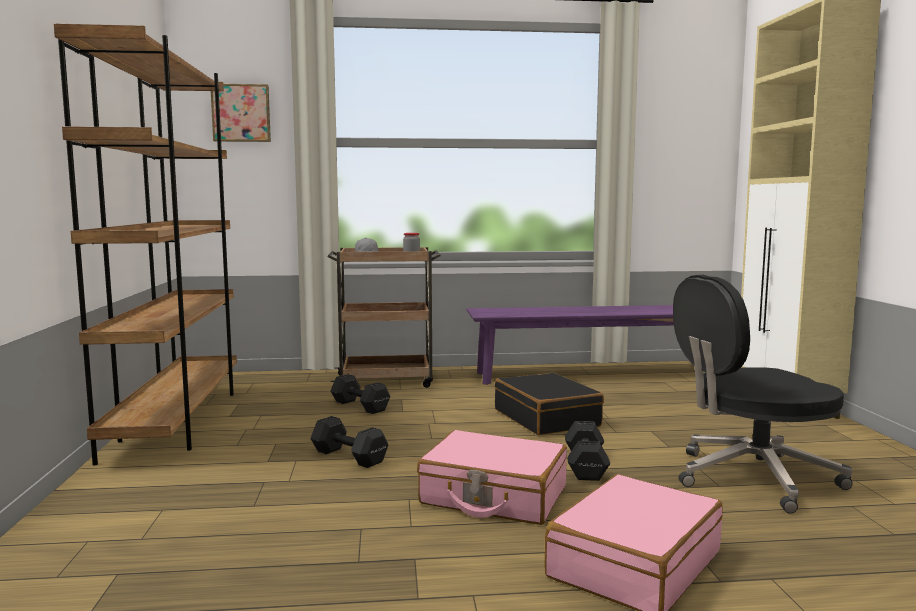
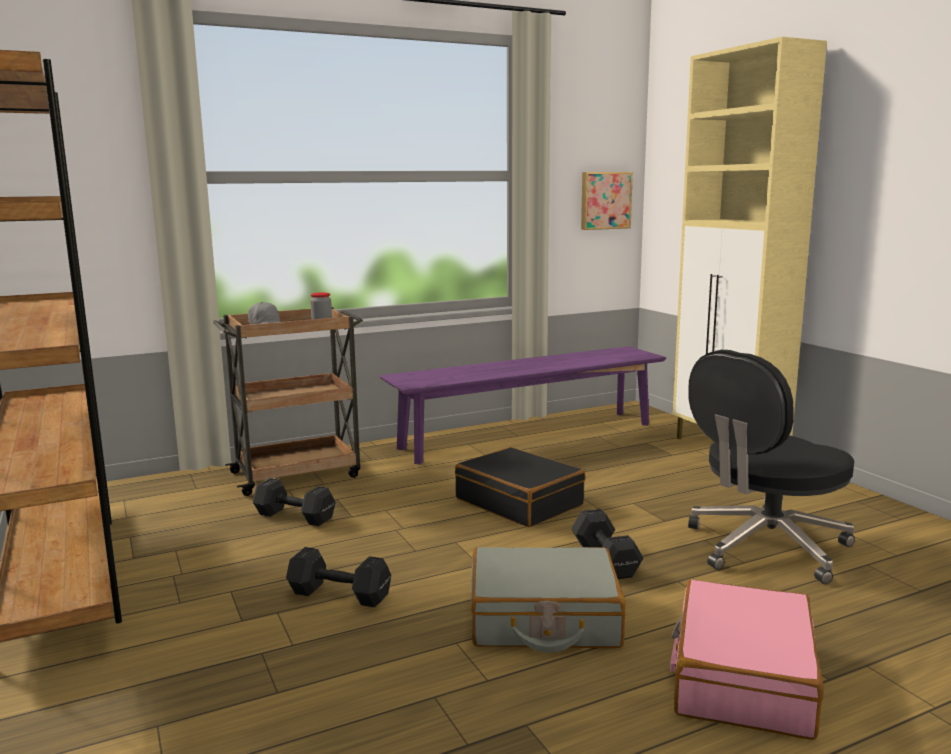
camera: 20 degrees left, 5 degrees up
(241, 113) = (65, 139): picture -> picture (605, 200)
(493, 496) = (543, 619): pink suitcase -> grey suitcase

